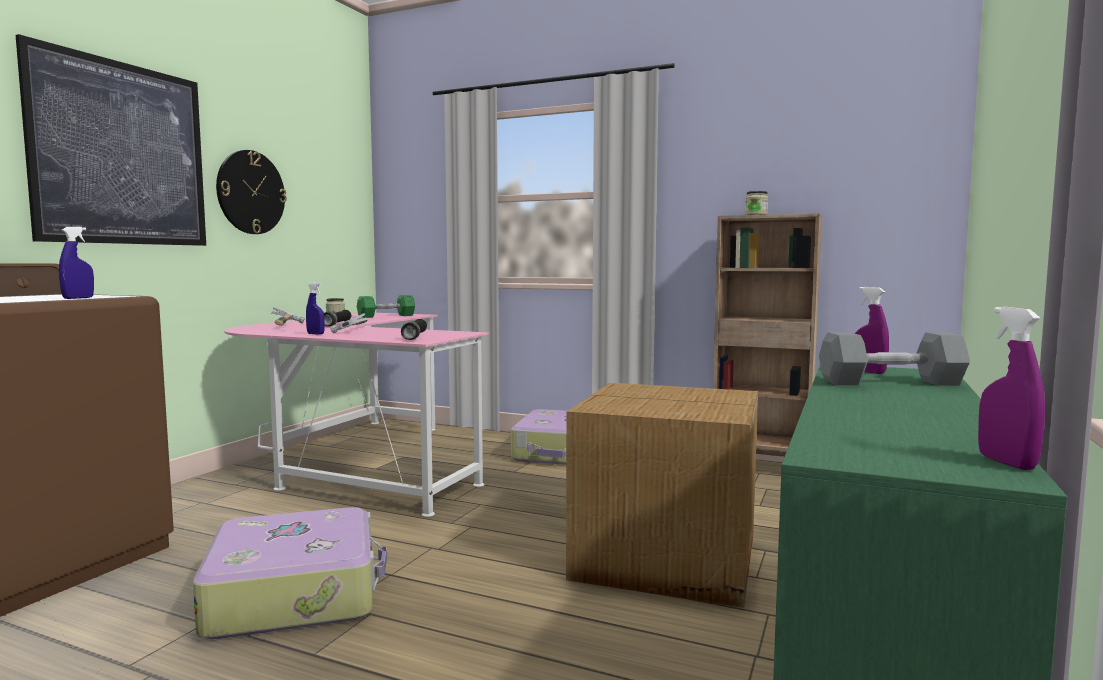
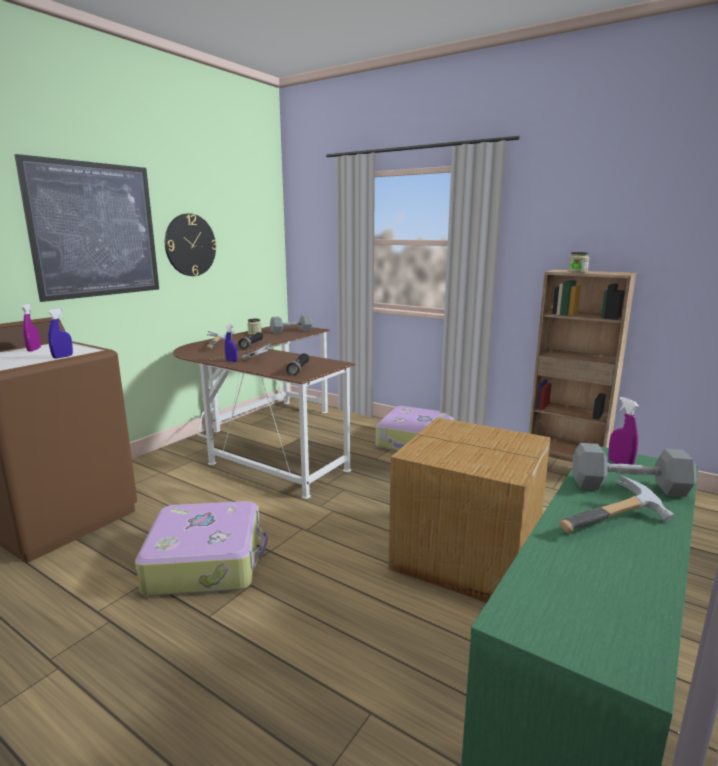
camera: 10 degrees right, 10 degrees up
(356, 463) = (266, 442): pink desk -> brown desk
(386, 316) = (291, 331): green dumbbell -> grey dumbbell
(897, 401) = (616, 523): none -> hammer
(1006, 463) = (651, 649): purple spray bottle -> purple spray bottle (34, 350)

